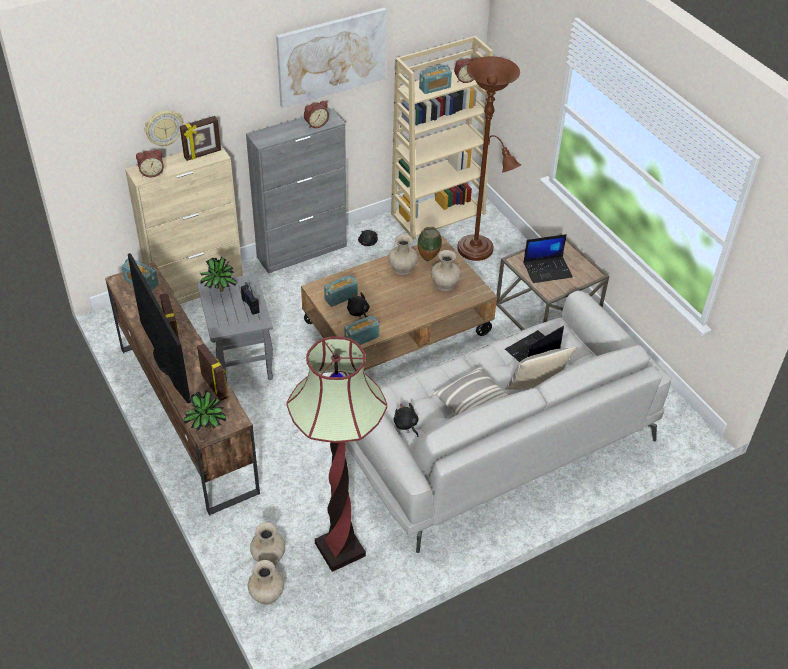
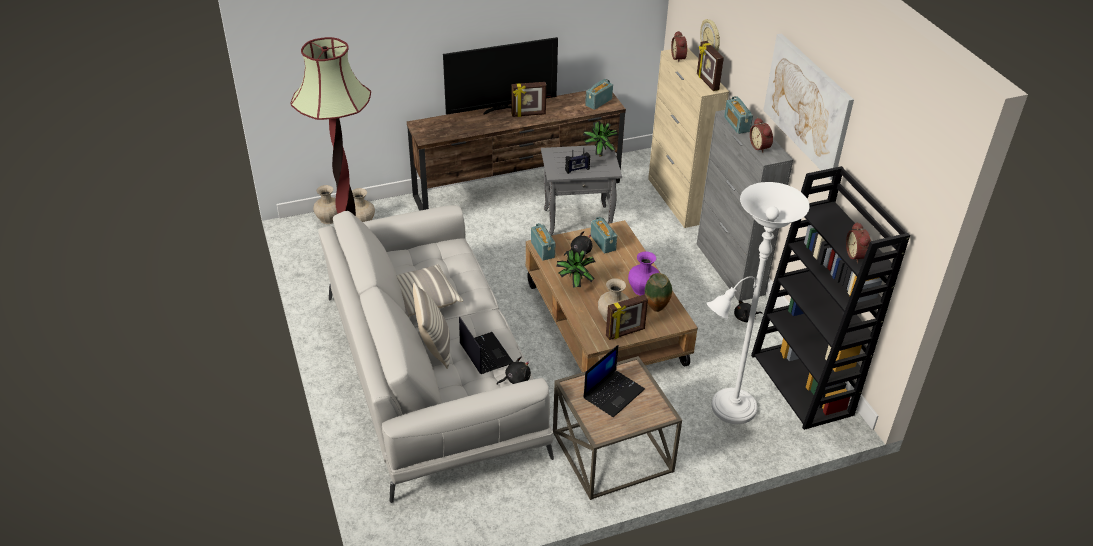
camera: 100 degrees right, 5 degrees down
(207, 429) = (421, 125): potted plant -> potted plant (574, 284)
(215, 386) = (465, 131): picture frame -> picture frame (625, 333)
(402, 268) = (643, 289): beige vase -> purple vase
(406, 425) = (415, 254): black plush toy -> black plush toy (515, 379)
(435, 88) = (833, 228): radio -> radio (736, 124)
(438, 213) = (802, 385): beige bookcase -> black bookcase
(478, 251) = (729, 409): brown floor lamp -> white floor lamp
(548, 269) = (613, 393): laptop -> laptop turned 135 degrees counterclockwise

